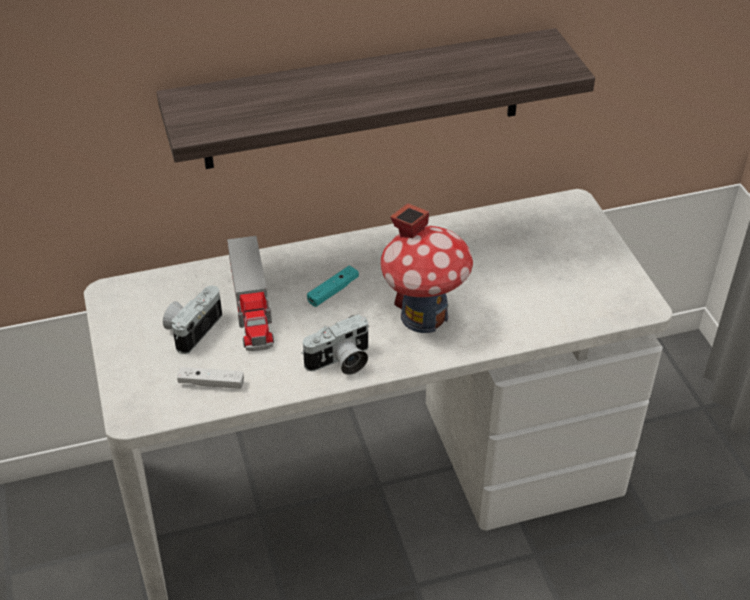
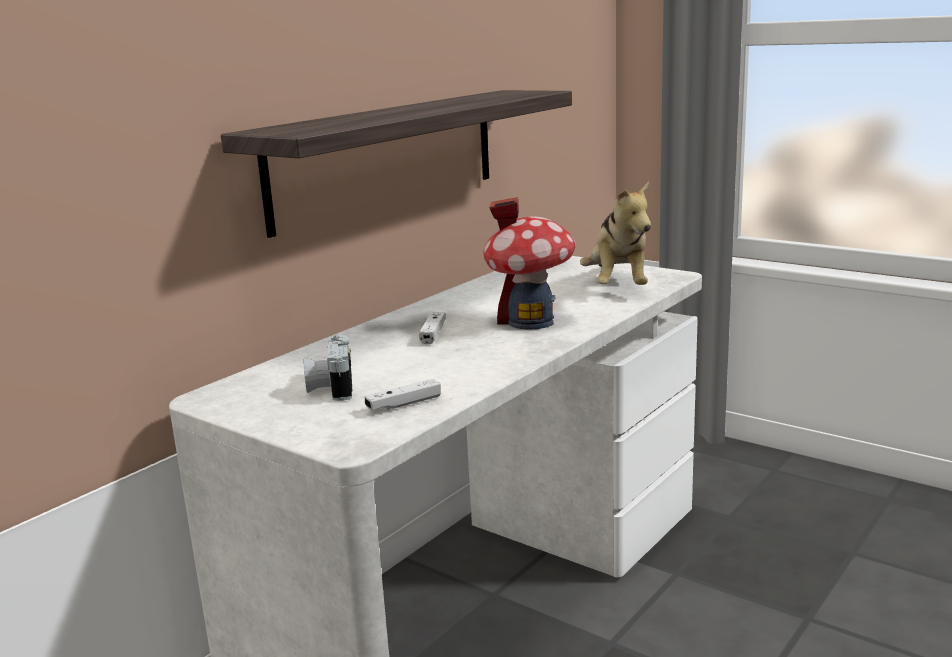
camera: 35 degrees left, 25 degrees down
(252, 307) = (371, 361): toy truck -> none
(333, 291) = (433, 334): turquoise game controller -> white game controller
(340, 362) = (504, 358): camera -> none
(566, 296) = (617, 286): none -> plush toy

